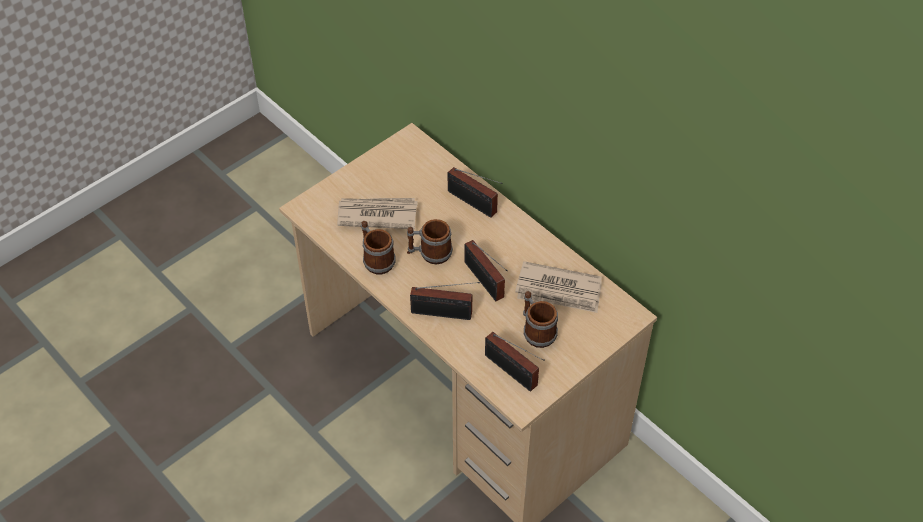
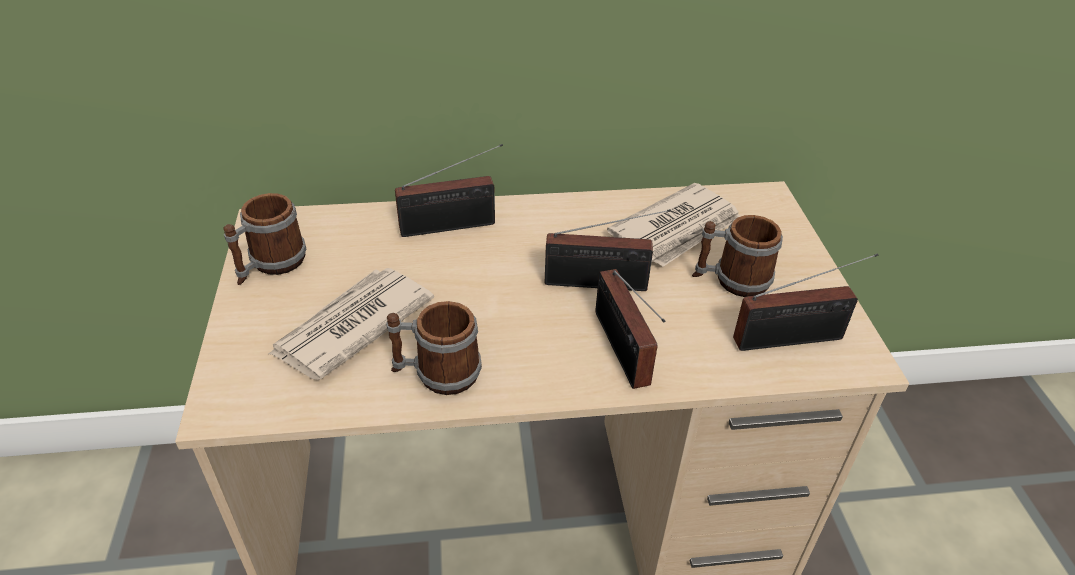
camera: 55 degrees left, 10 degrees down
(429, 253) = (491, 310): mug -> mug (270, 265)
(445, 313) = (622, 352): radio -> radio turned 120 degrees clockwise

